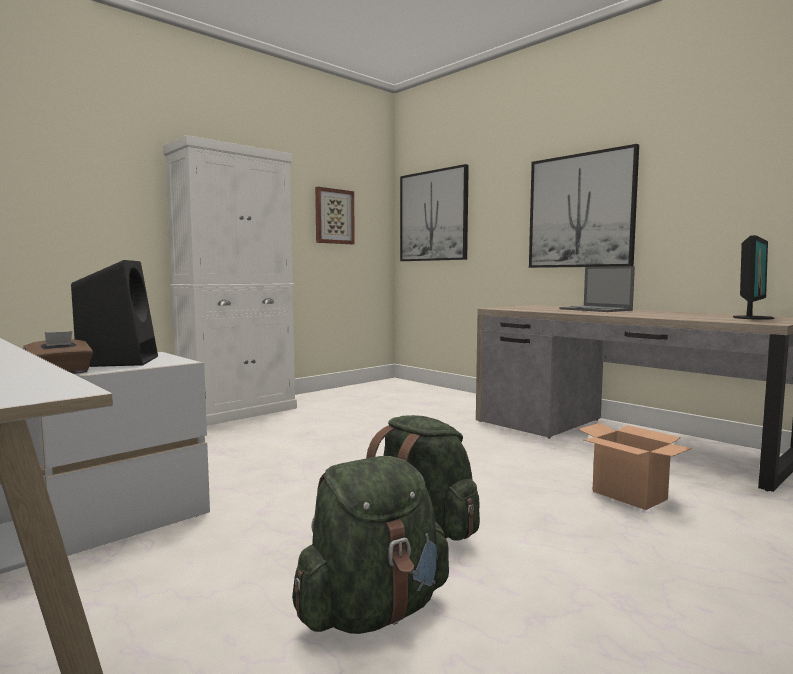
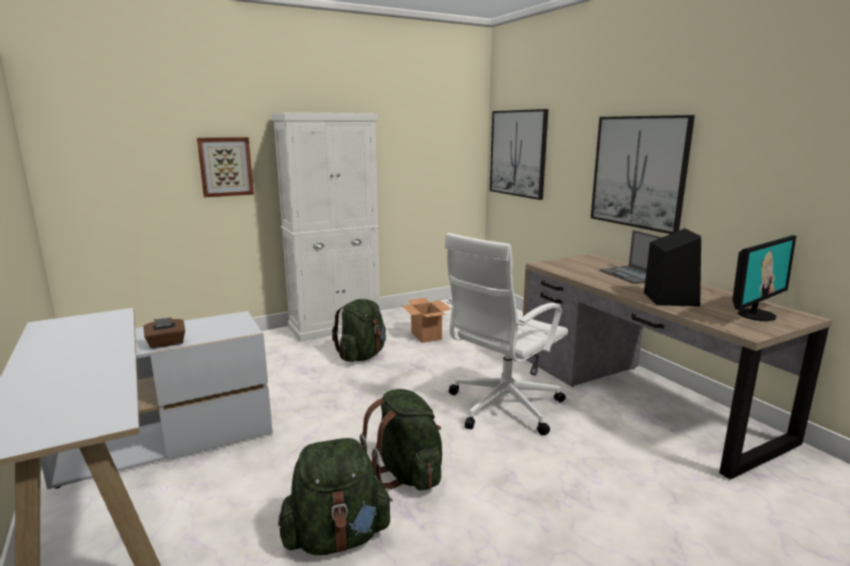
camera: 15 degrees right, 10 degrees up
(119, 361) = (211, 326): black speaker -> black speaker (669, 298)
(289, 433) = (362, 356): none -> green backpack
(334, 216) = (425, 154): picture -> picture (225, 166)
(488, 461) = (502, 407): none -> white office chair
(630, 495) = (595, 463): cardboard box -> cardboard box (426, 336)

